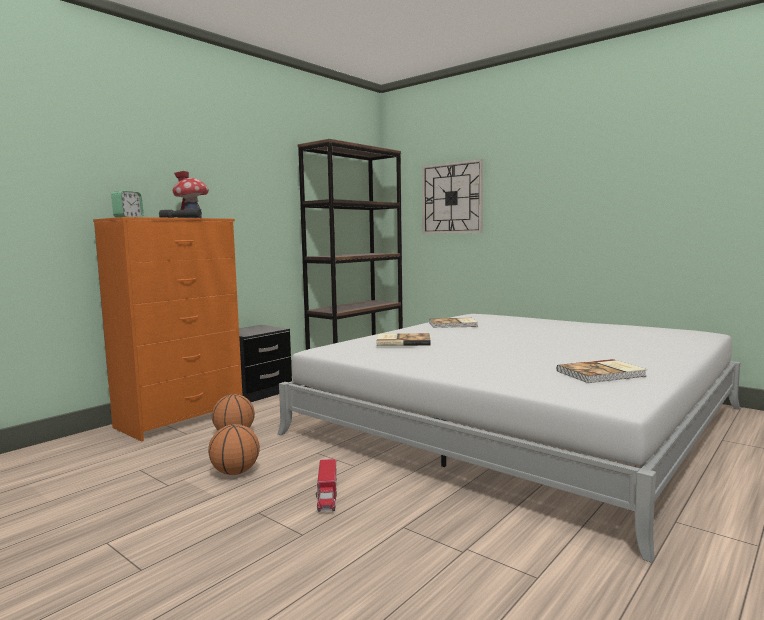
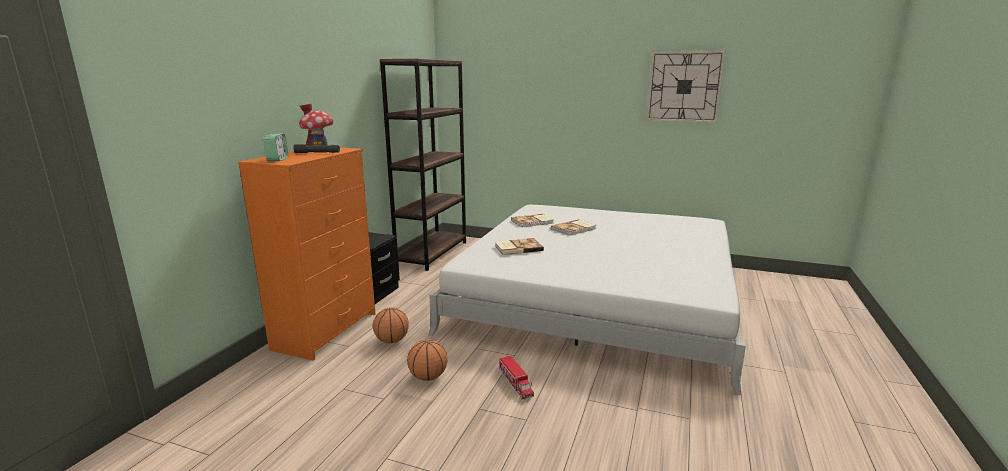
camera: 20 degrees left, 10 degrees up
(452, 198) = (507, 105): wall clock -> wall clock (684, 86)
(602, 374) = (684, 271): book -> book (574, 229)

